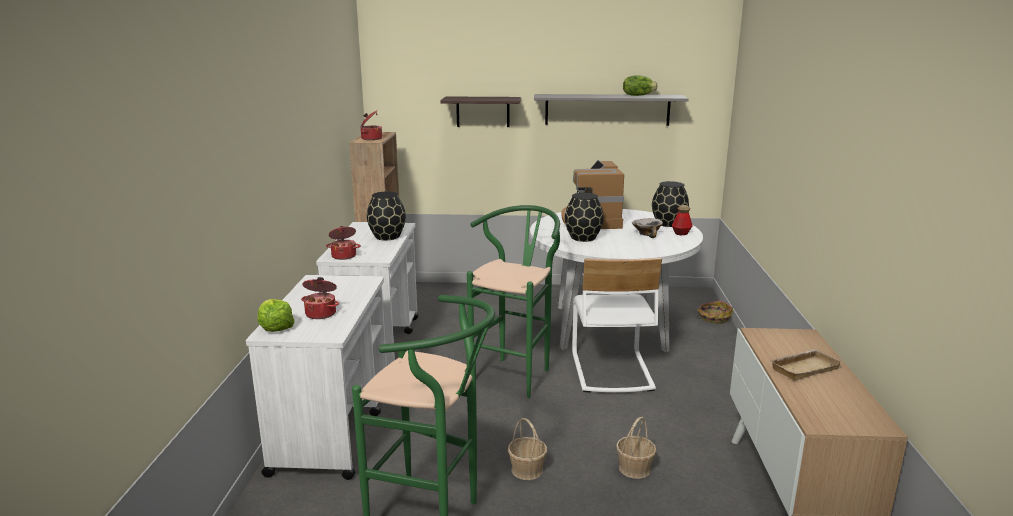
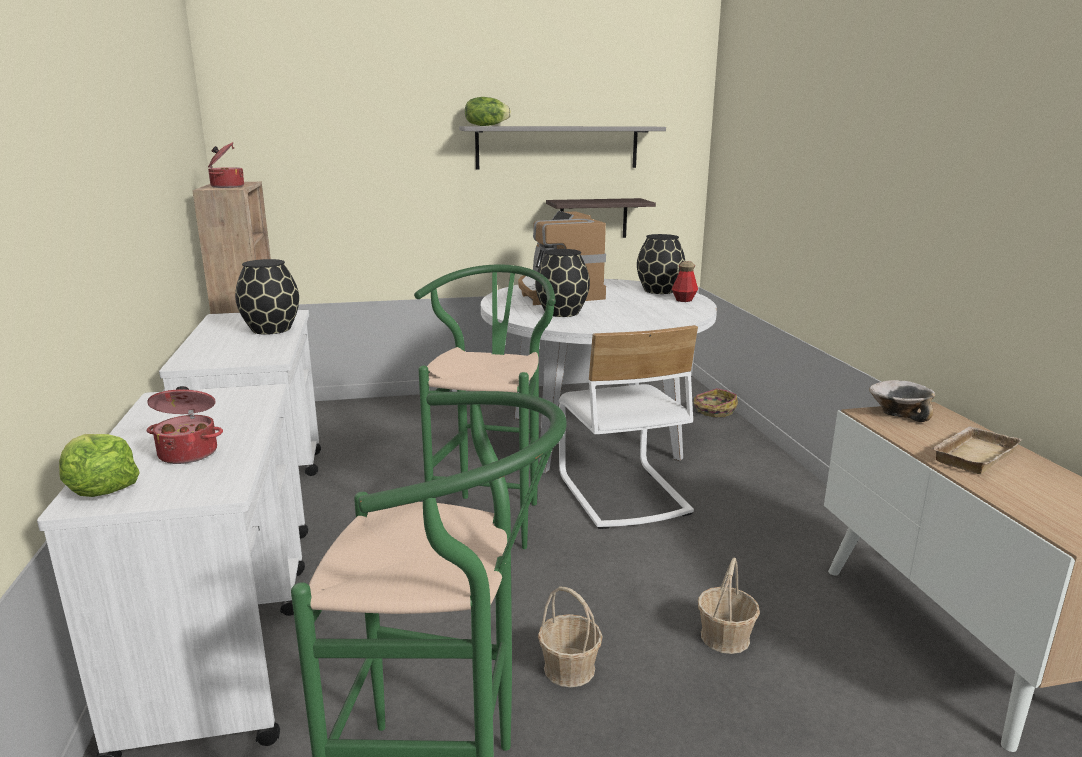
camera: 15 degrees left, 0 degrees up
(344, 256) = (207, 360): cooking pot -> none
(483, 111) = (388, 152): shelf -> shelf (593, 218)
(638, 95) = (599, 126): lettuce -> lettuce (486, 126)
(646, 234) = (641, 304): bowl -> bowl (897, 414)

